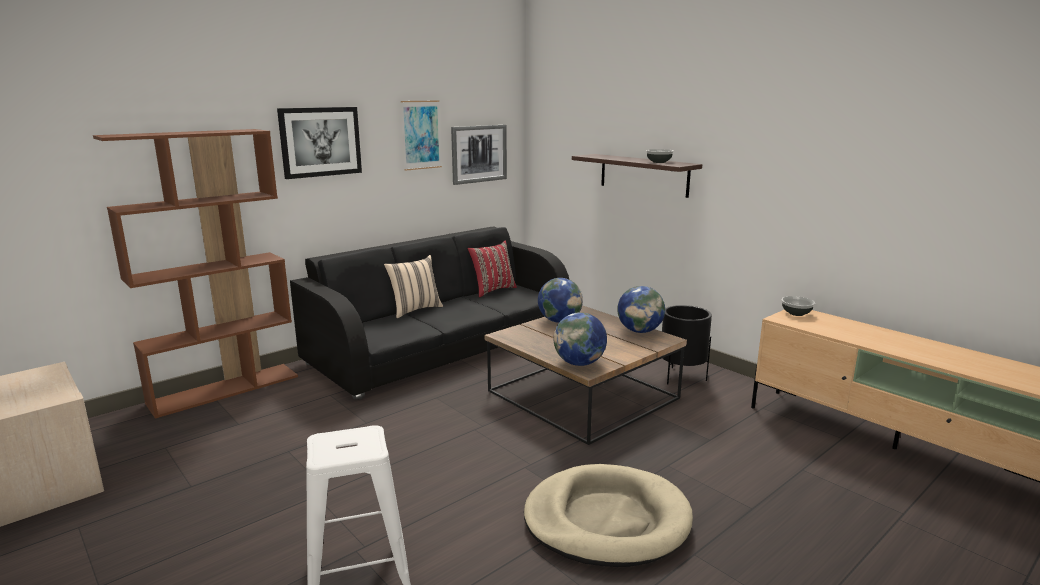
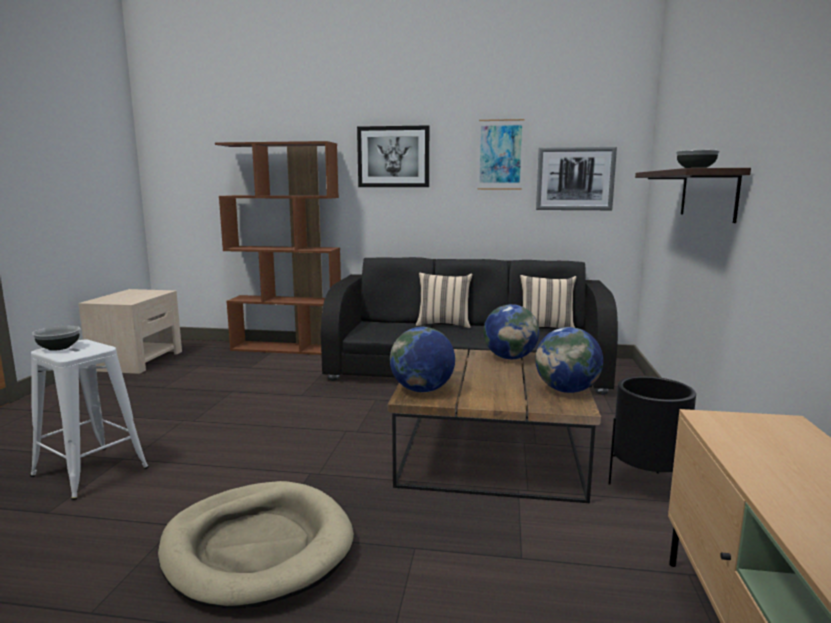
camera: 50 degrees right, 5 degrees down
(492, 290) = (546, 328): red pillow -> beige pillow
(796, 313) = (767, 423): bowl -> bowl (58, 348)

